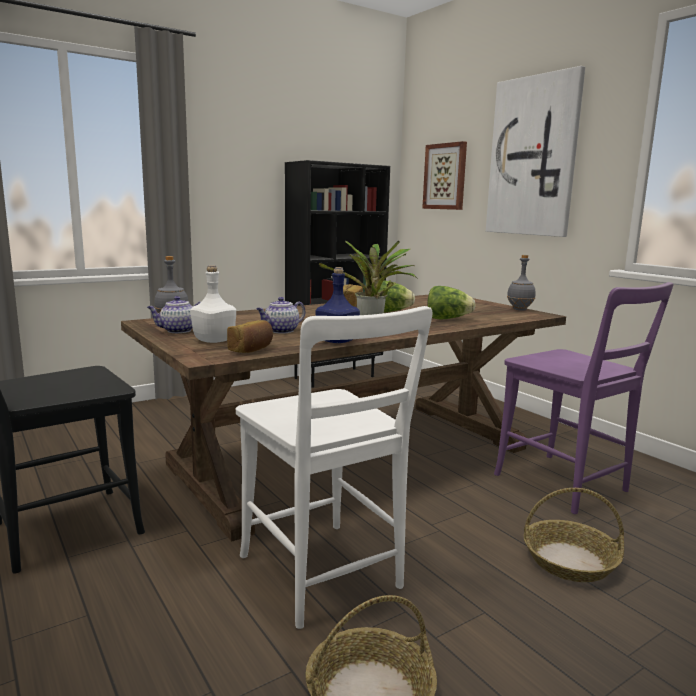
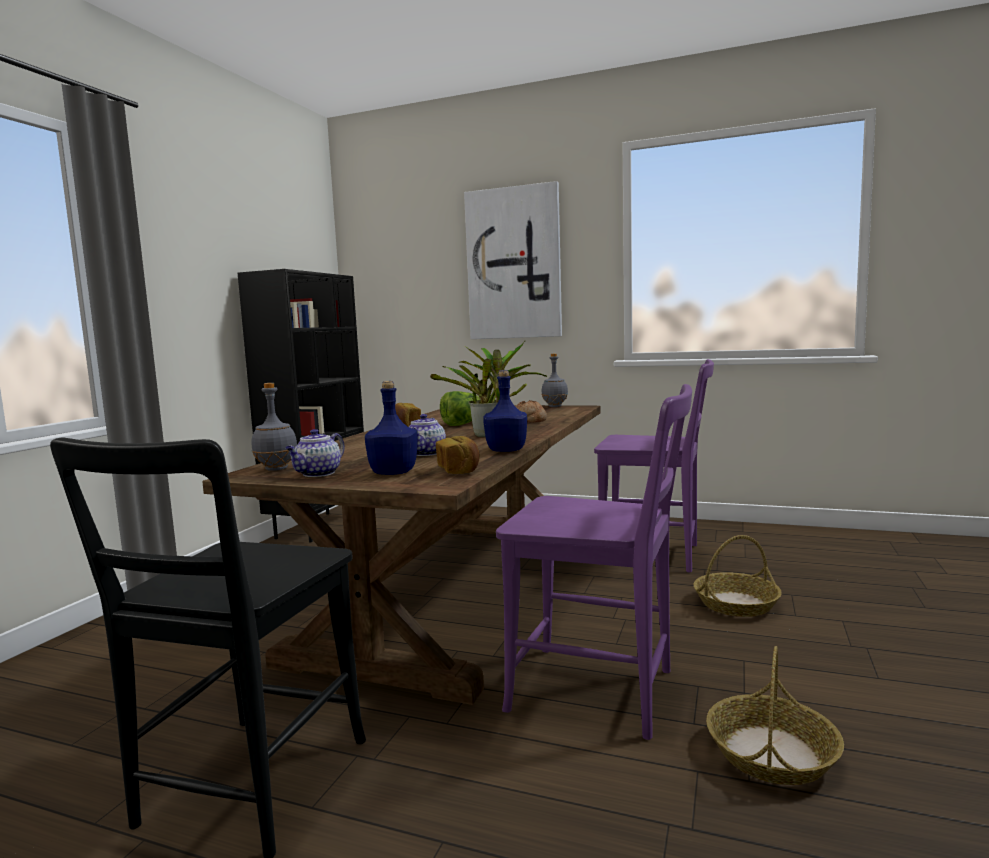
camera: 35 degrees left, 5 degrees down
(213, 341) = (392, 473): white bottle -> blue bottle
(324, 576) = (601, 692): white chair -> purple chair
(445, 176) = (407, 287): picture -> none
(447, 319) = (529, 421): lettuce -> bread

